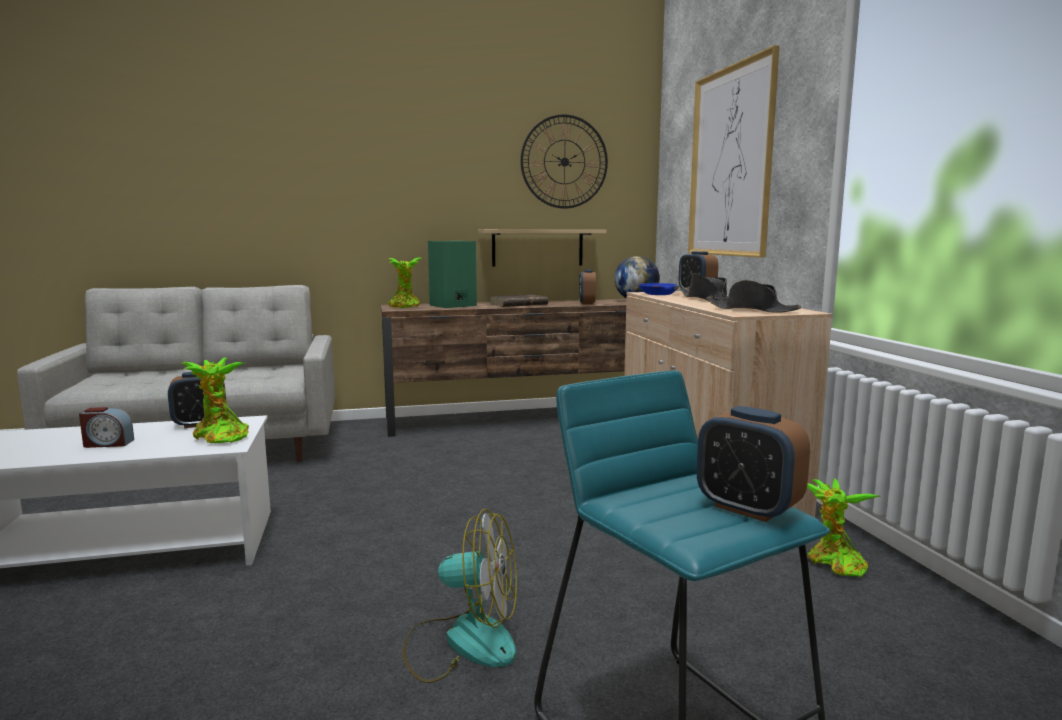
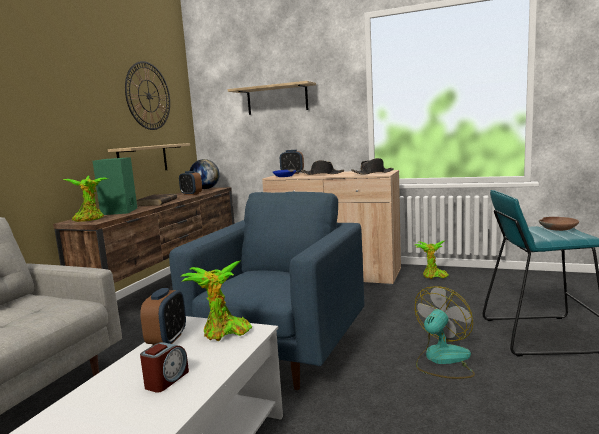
camera: 55 degrees left, 0 degrees up
(403, 520) = (279, 352): none -> blue armchair
(730, 162) = (277, 99): picture -> shelf
(747, 509) = (558, 228): alarm clock -> brown bowl

